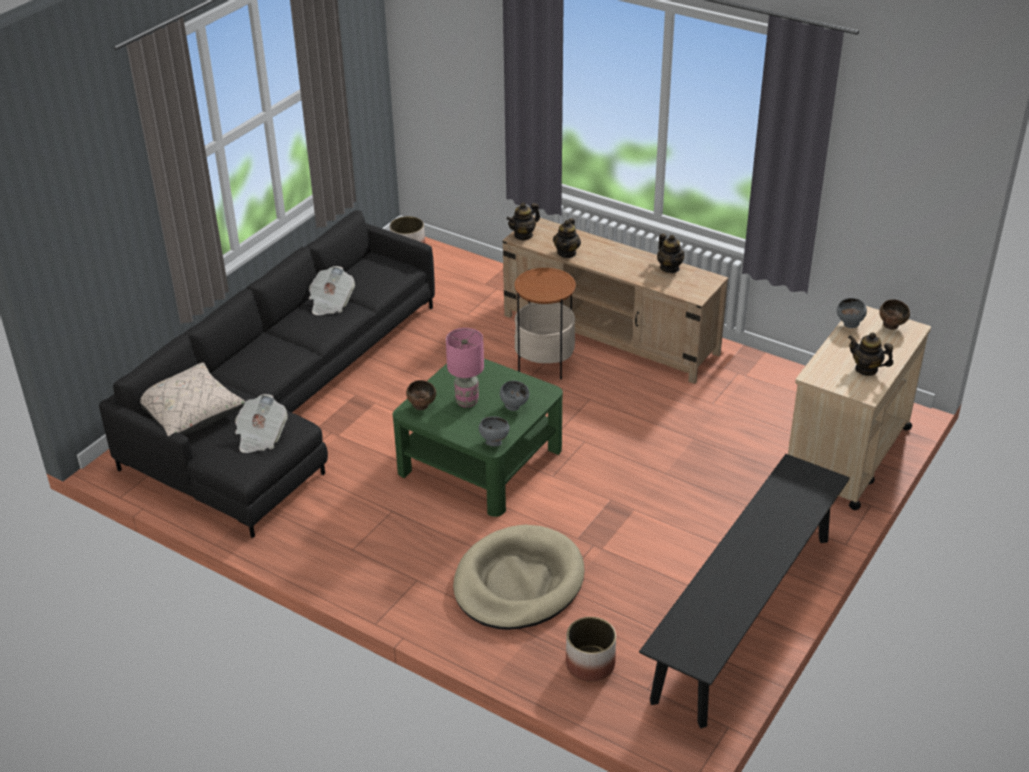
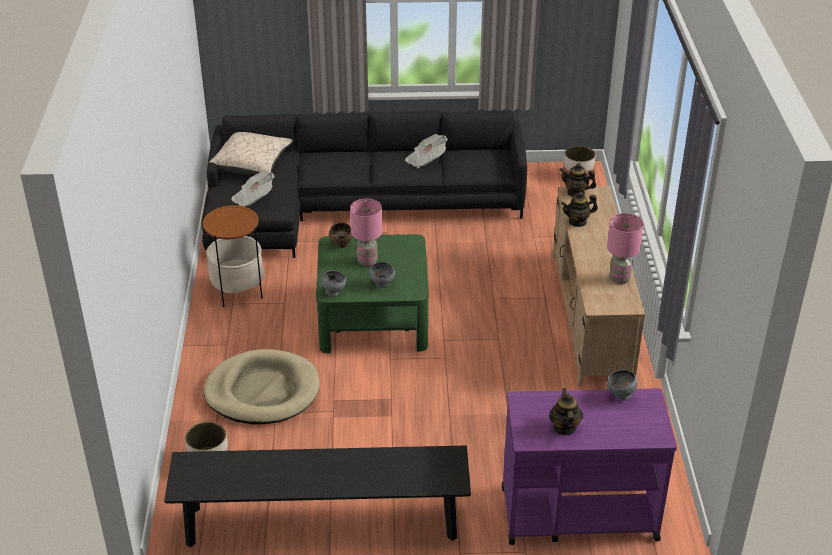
camera: 55 degrees right, 0 degrees up
(545, 363) = (517, 298): side table -> side table (238, 291)
(670, 268) = (620, 279): teapot -> pink table lamp
(847, 456) = (577, 513): beige cart -> purple cart
(892, 326) = (647, 422): brown bowl -> none

